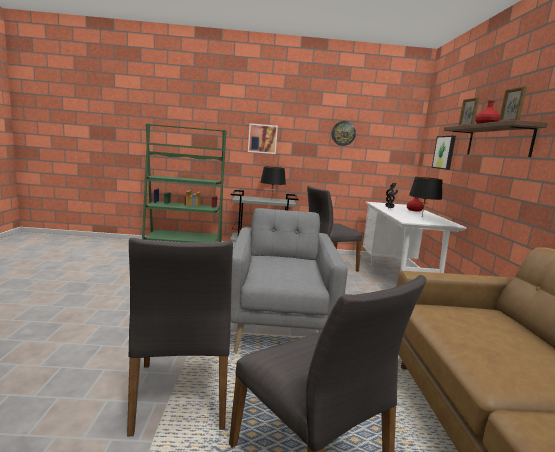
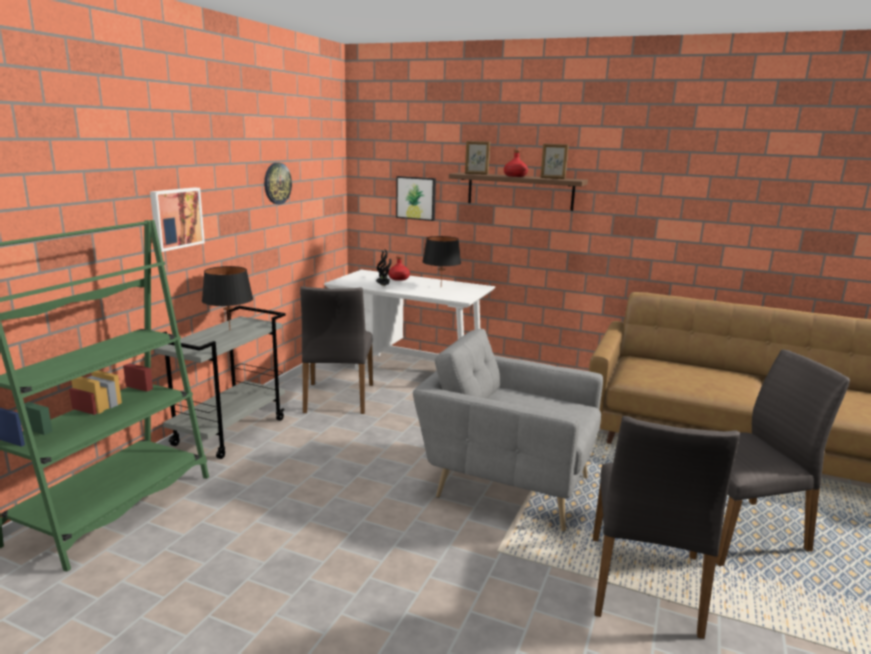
camera: 65 degrees left, 5 degrees up
(182, 395) = (645, 585): grey chair -> grey chair turned 90 degrees clockwise

